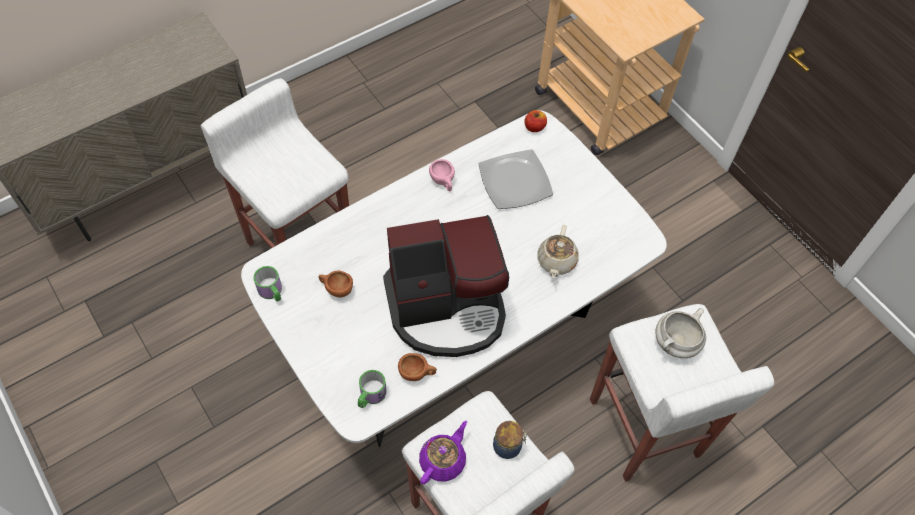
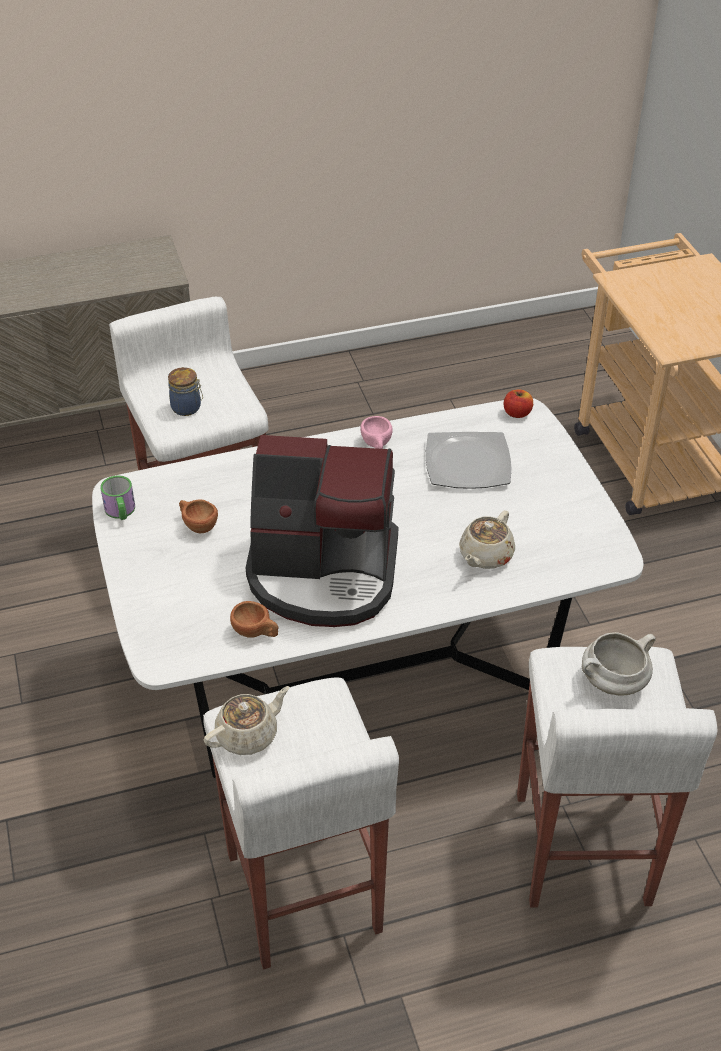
camera: 20 degrees right, 15 degrees down
(370, 396) = (187, 642): mug -> none
(443, 460) = (248, 735): purple teapot -> beige teapot
(508, 446) = (338, 741): jar -> jar (187, 408)

